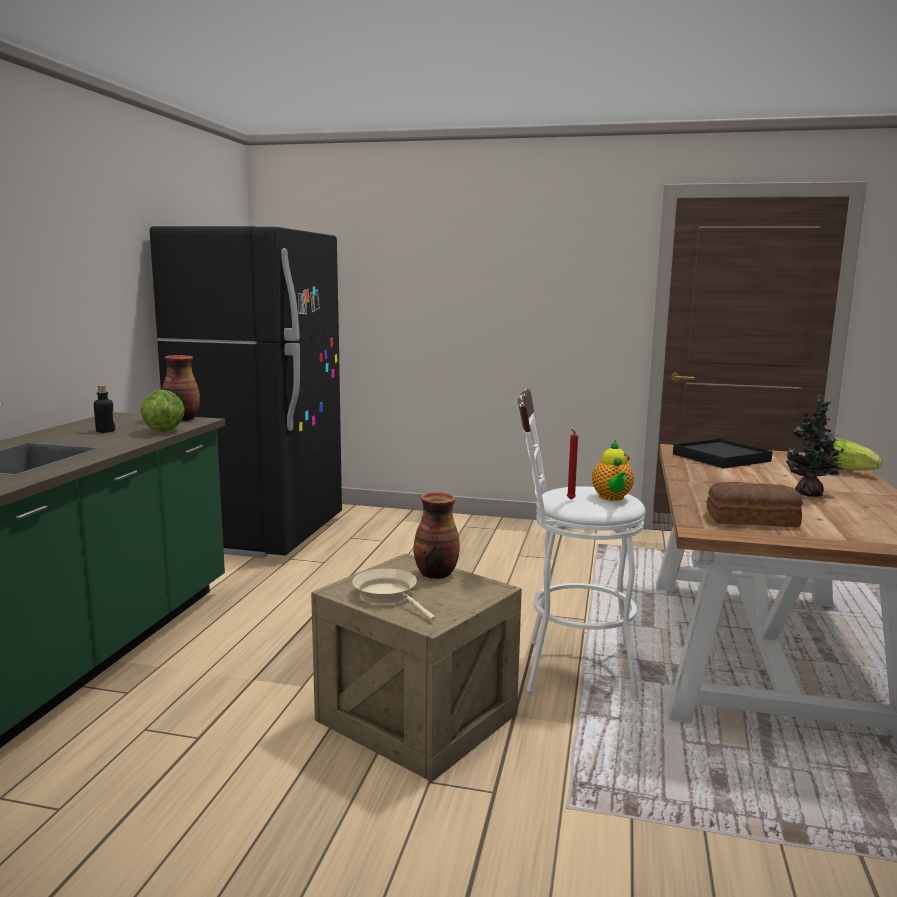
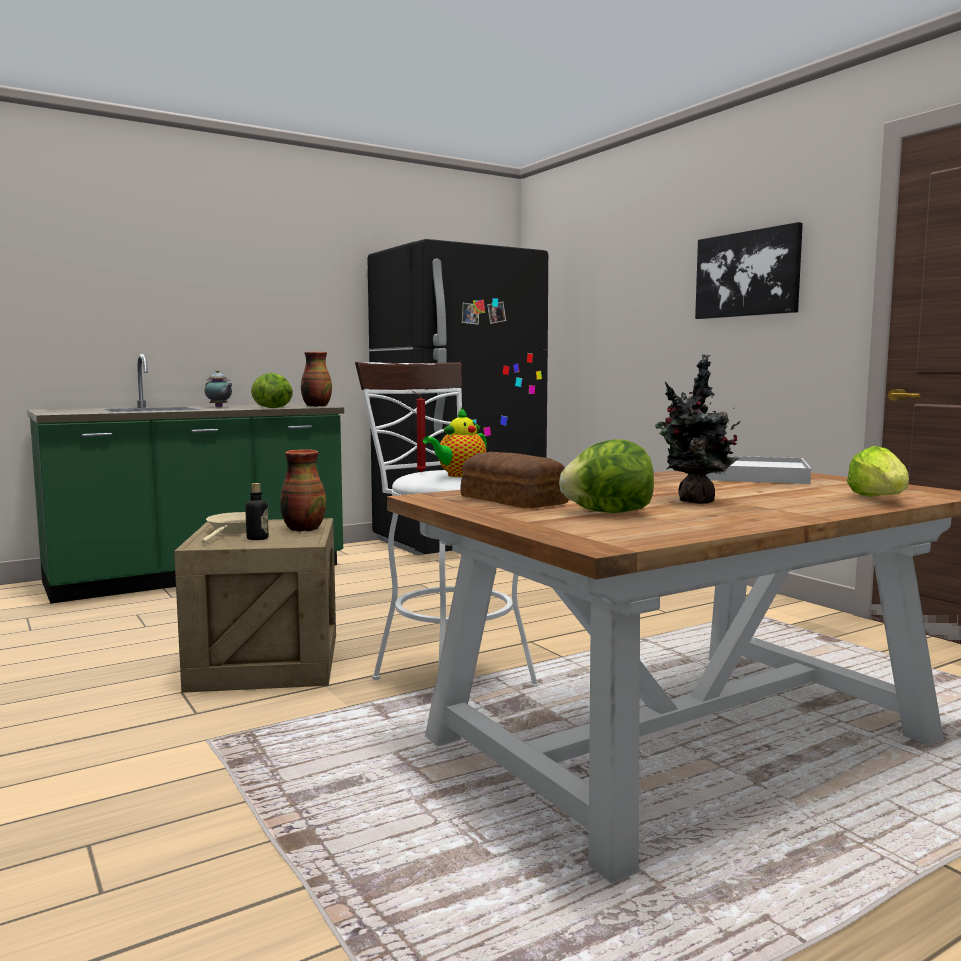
camera: 45 degrees right, 5 degrees down
(77, 437) = (219, 407): none -> teapot
(105, 431) = (247, 406): bottle -> bottle (257, 538)
(544, 279) = (747, 274): none -> picture
(720, 457) = (755, 476): black tray -> white tray
(833, 518) = (608, 513): none -> lettuce

